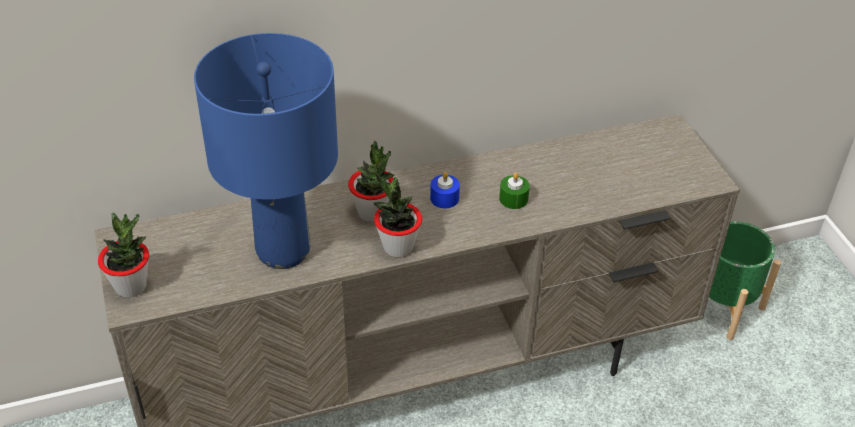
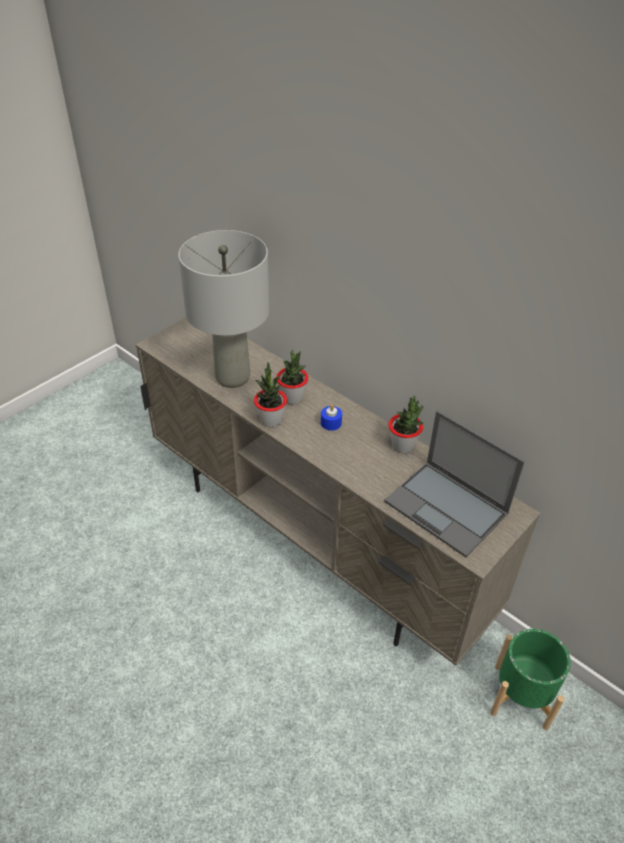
camera: 60 degrees right, 0 degrees up
(131, 286) = (168, 338): potted plant -> potted plant (403, 446)
(283, 251) = (232, 377): blue table lamp -> grey table lamp
(513, 199) = (358, 454): green candle -> none
(637, 169) = (447, 508): none -> laptop

